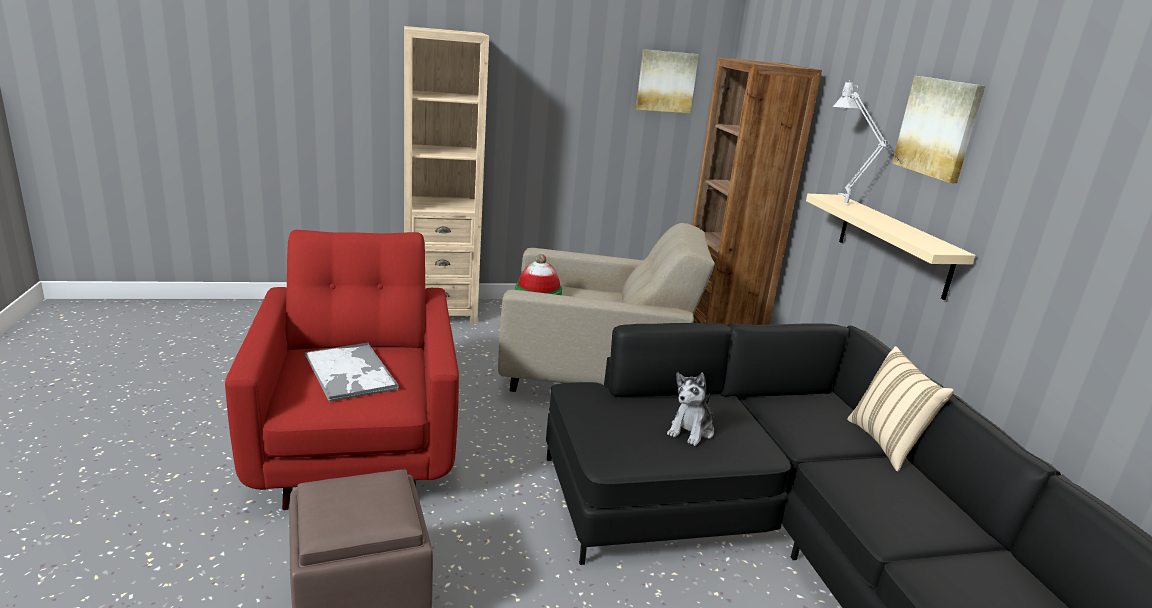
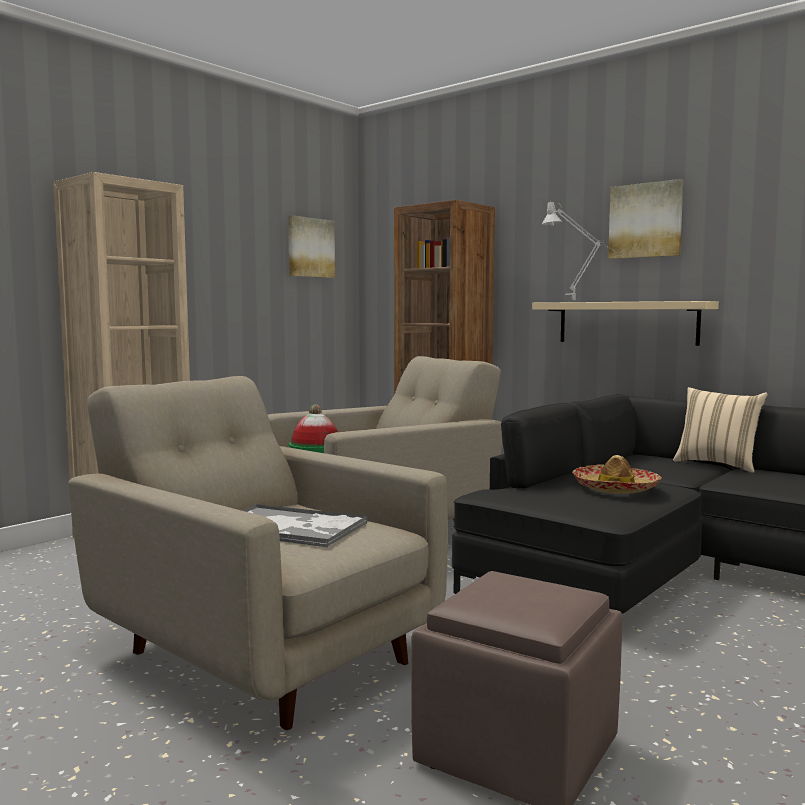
camera: 35 degrees left, 15 degrees down
(357, 444) = (258, 651): red armchair -> beige armchair
(691, 431) = (615, 488): plush toy -> hat

